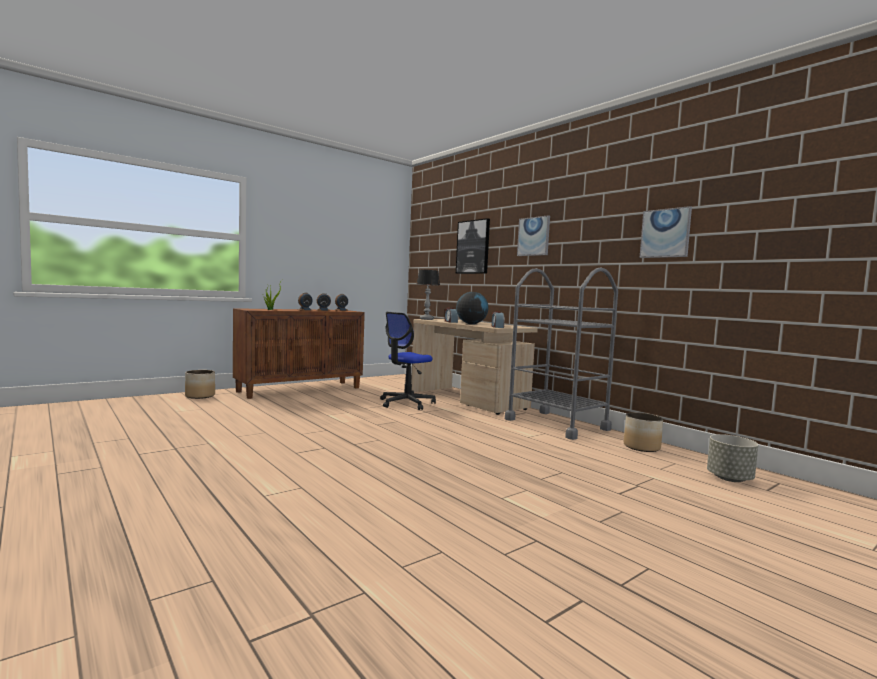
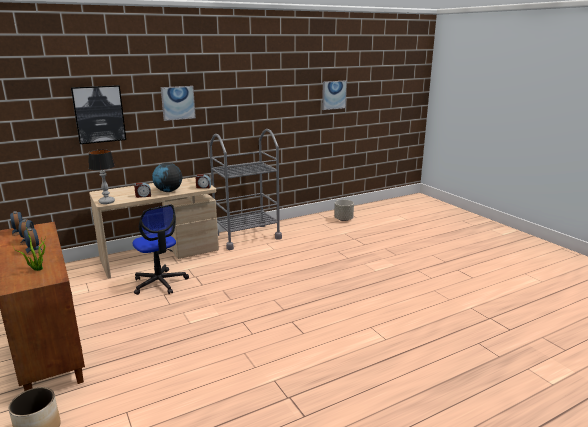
camera: 80 degrees left, 15 degrees up
(641, 447) = (297, 225): planter -> none
(665, 233) = (280, 100): picture -> picture (334, 95)

